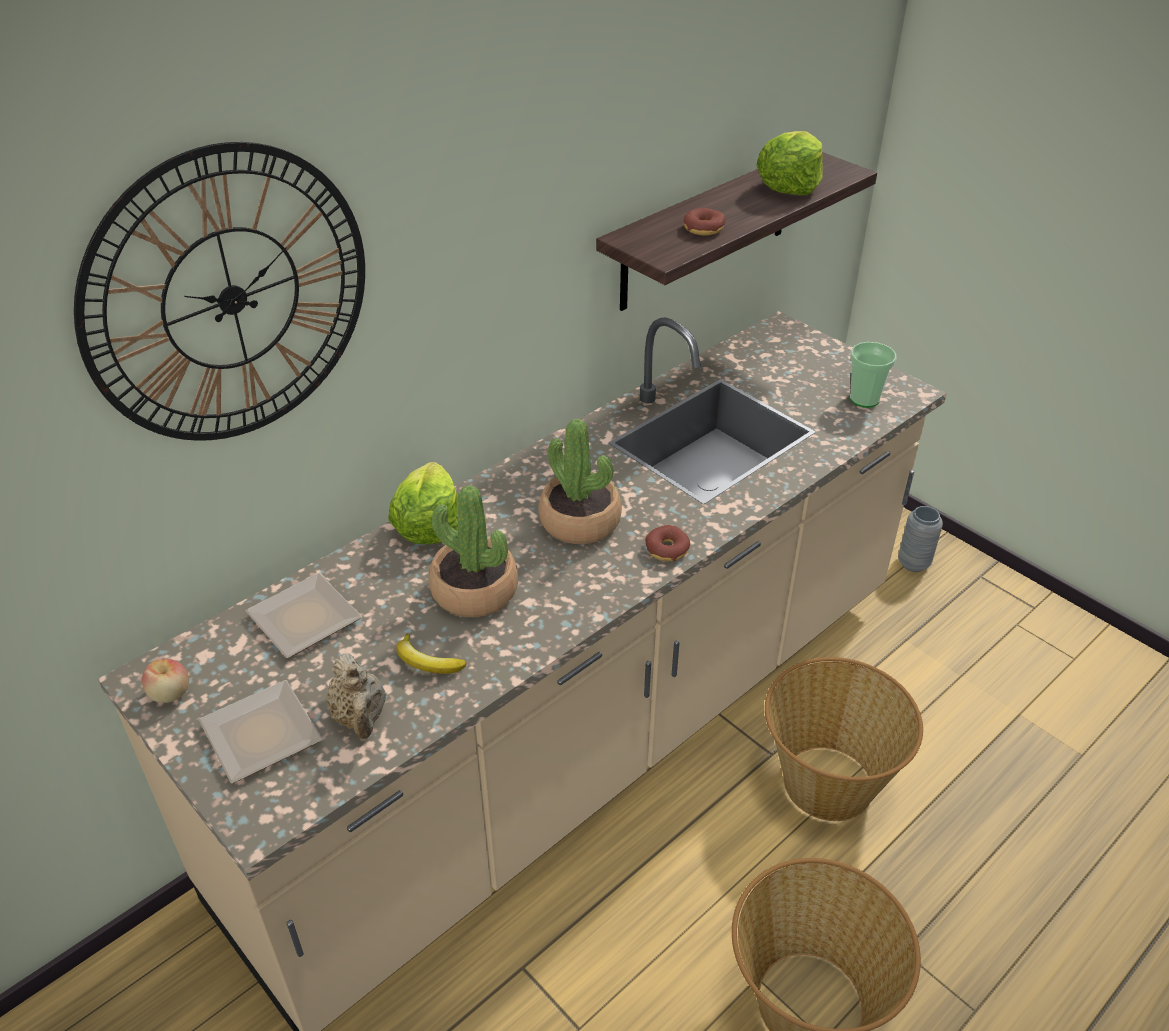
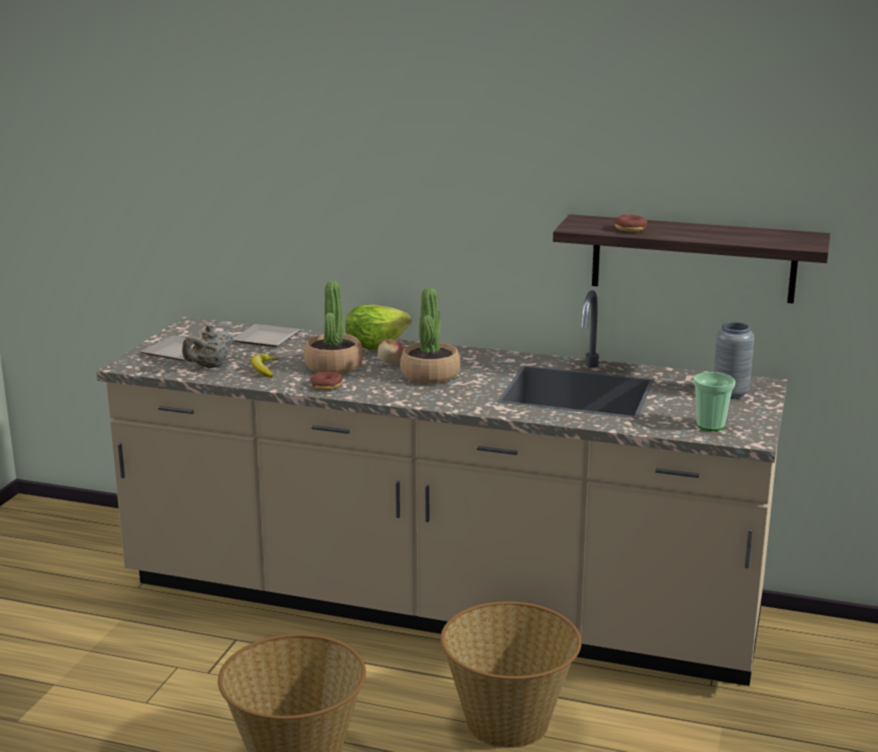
camera: 60 degrees right, 20 degrees down
(170, 694) = (186, 330): apple -> apple (390, 363)
(231, 299) = (299, 138): wall clock -> none
(667, 549) = (435, 401): donut -> donut (326, 386)
(789, 185) = (746, 236): lettuce -> none
(913, 563) = (833, 709): grey vase -> grey vase (730, 394)

